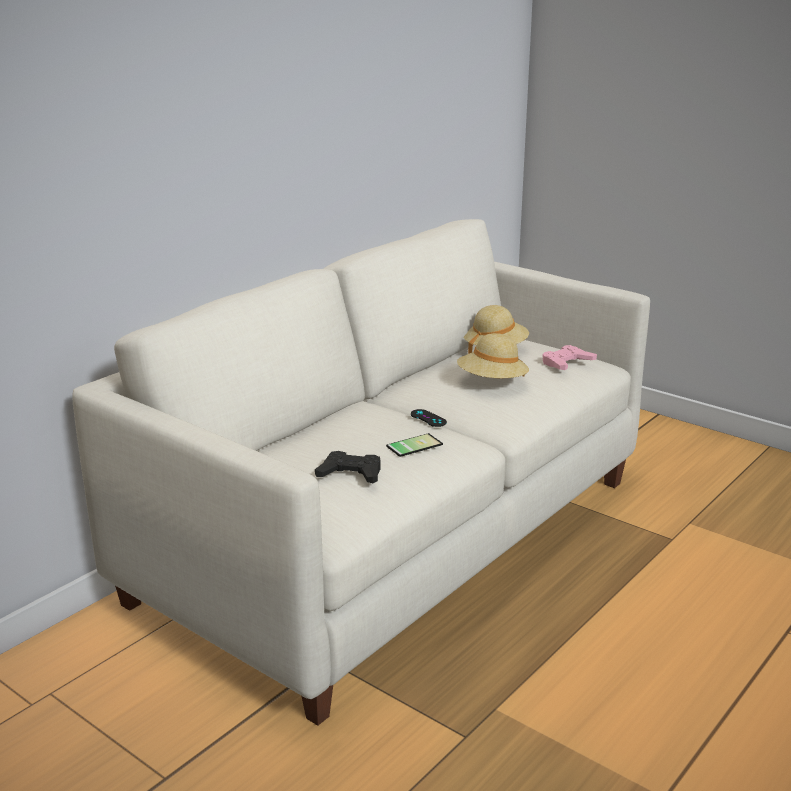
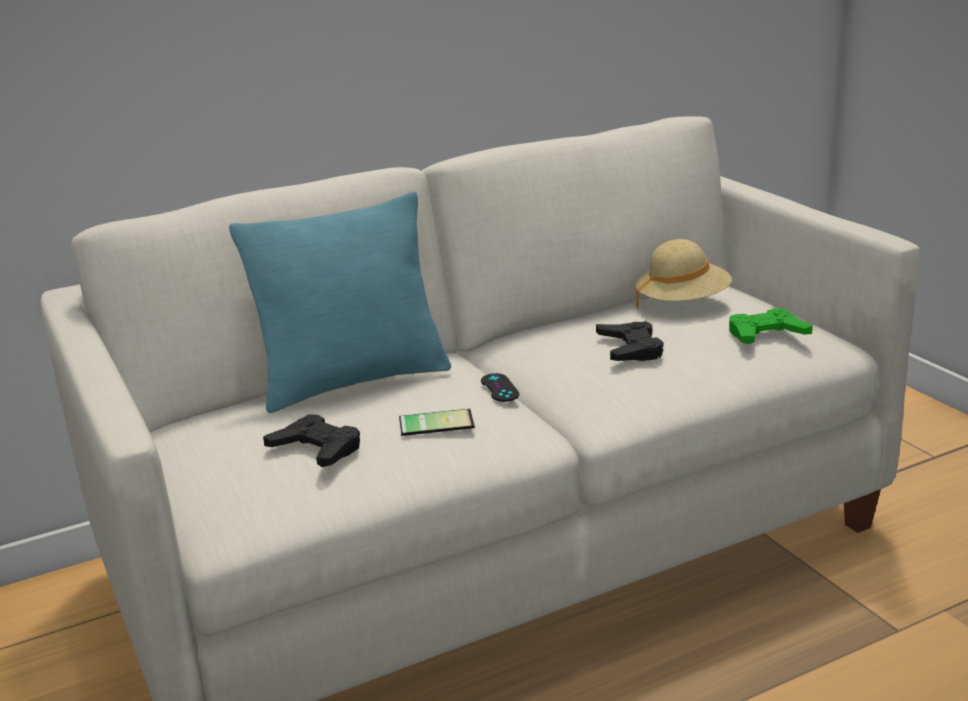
camera: 25 degrees right, 0 degrees up
(324, 427) = (354, 381): none -> turquoise pillow
(492, 382) = (630, 349): beige hat -> black game controller
(567, 363) = (766, 334): pink game controller -> green game controller

